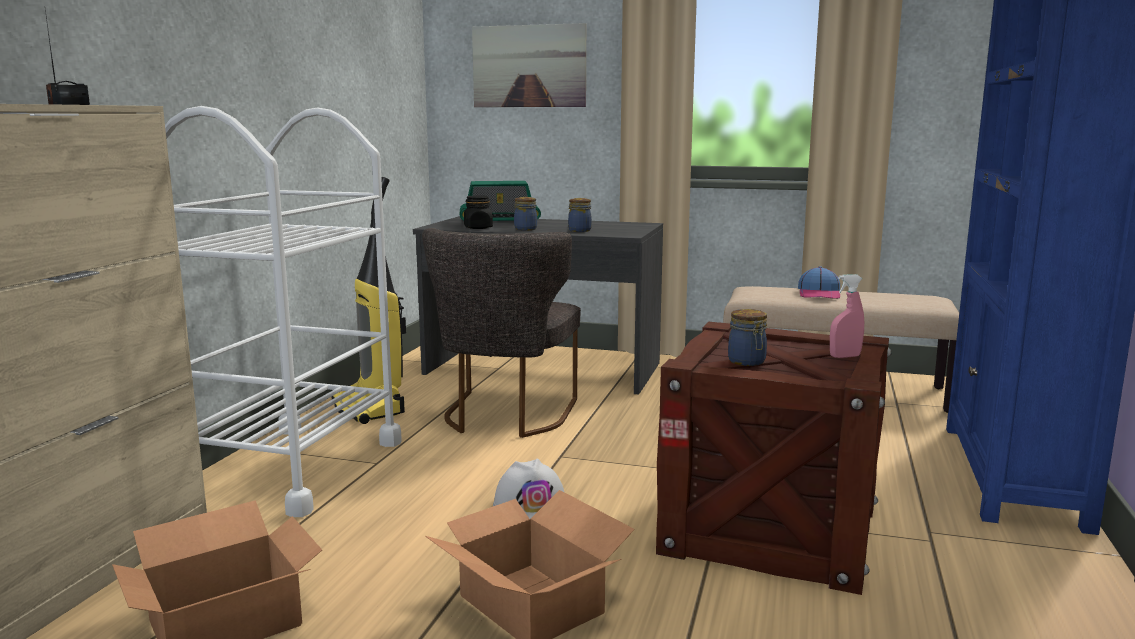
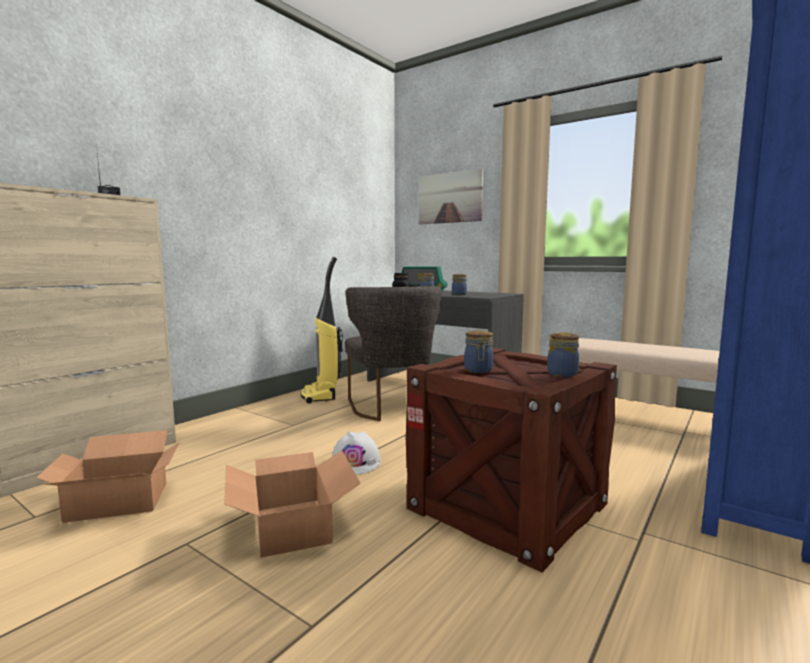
camera: 20 degrees right, 5 degrees down
(294, 467) = (247, 421): white cart -> none
(505, 417) = (392, 409): grey chair -> grey chair turned 45 degrees counterclockwise
(819, 294) = (625, 344): cap -> none
(844, 356) = (561, 373): pink spray bottle -> jar

